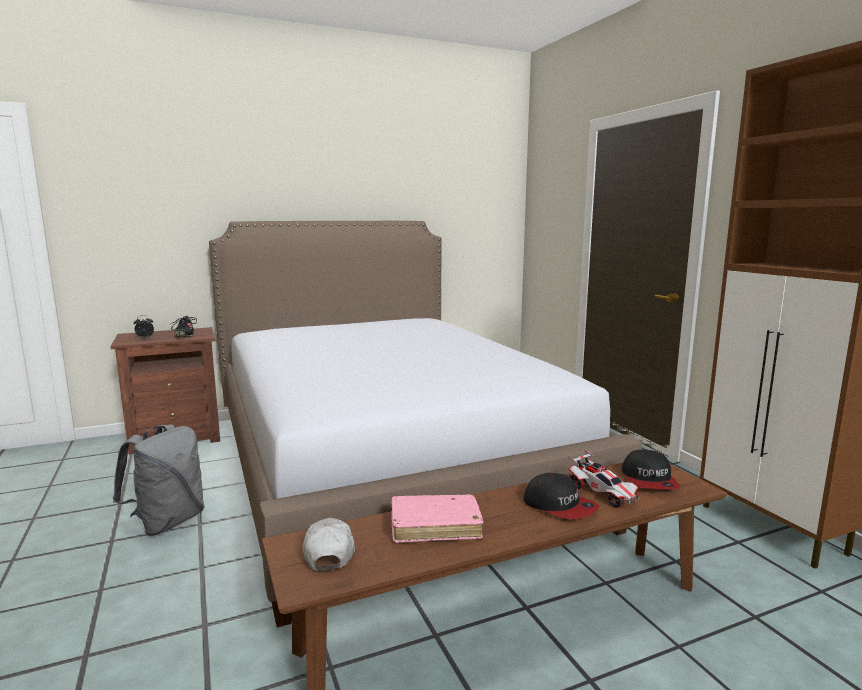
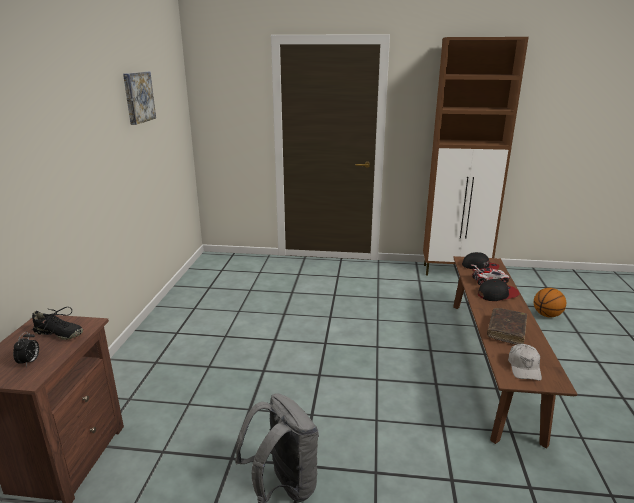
camera: 60 degrees left, 10 degrees up
(329, 552) = (524, 367): white cap -> white cap turned 105 degrees counterclockwise
(386, 466) = (287, 347): bed -> none
(412, 189) = (137, 97): none -> picture
(435, 526) = (506, 330): pink book -> brown book
(787, 672) = (547, 315): none -> basketball

